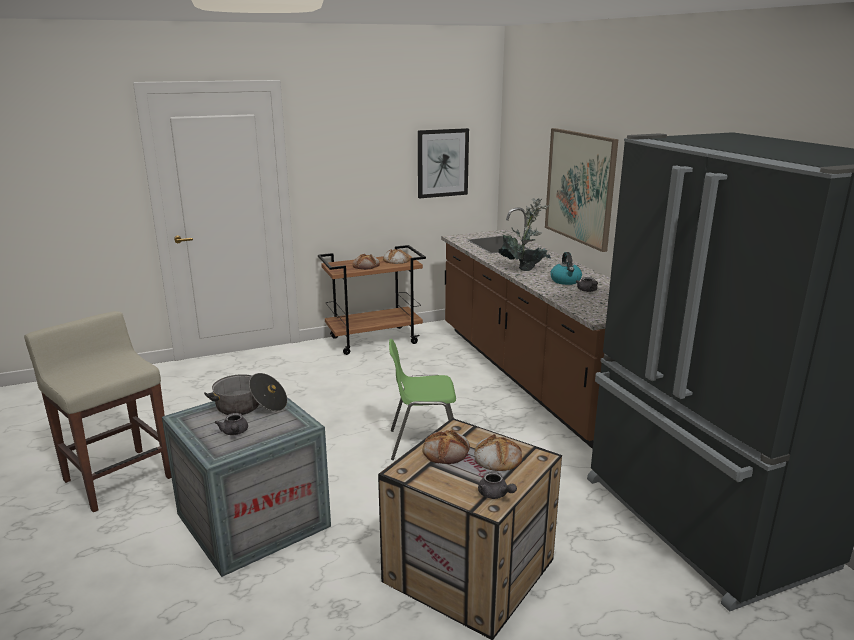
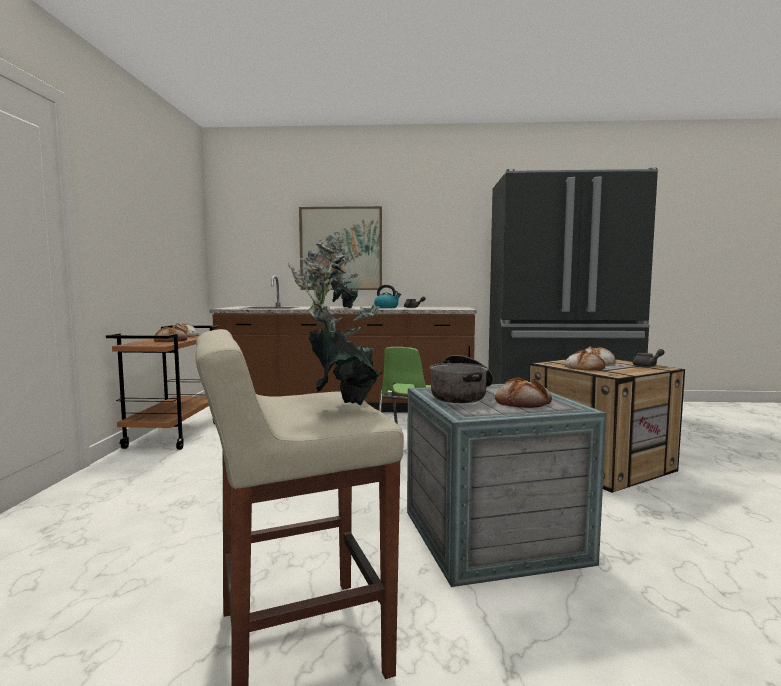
camera: 65 degrees left, 15 degrees down
(111, 375) = (342, 403): none -> potted plant
(234, 432) = (523, 401): grey teapot -> bread
(442, 163) = (181, 241): picture -> none

